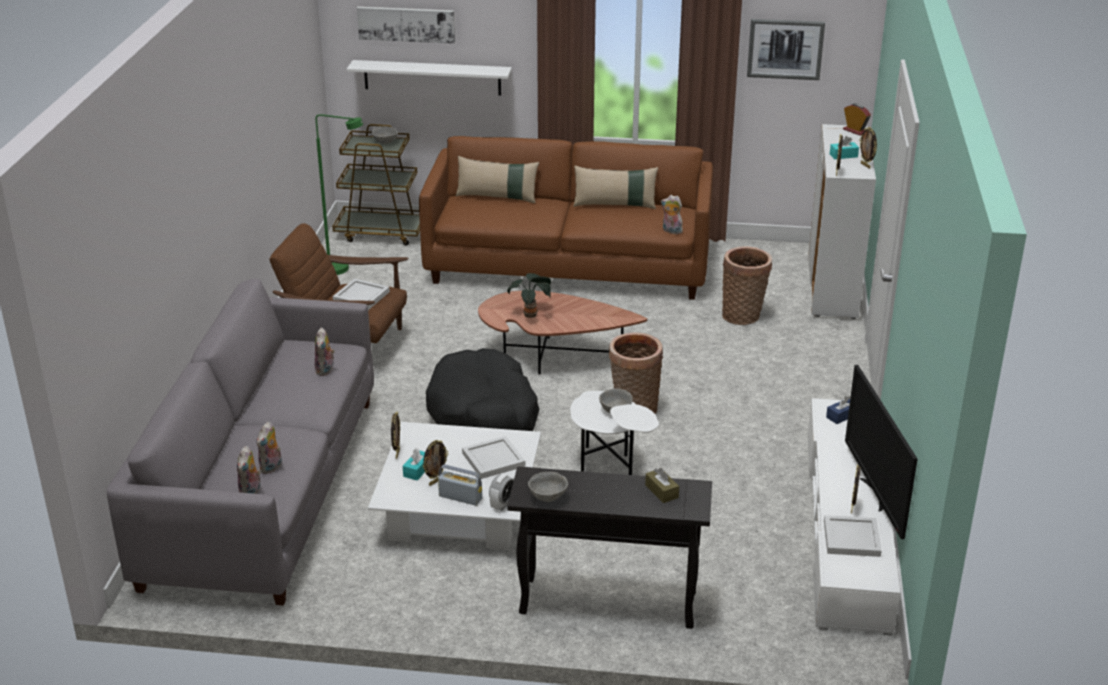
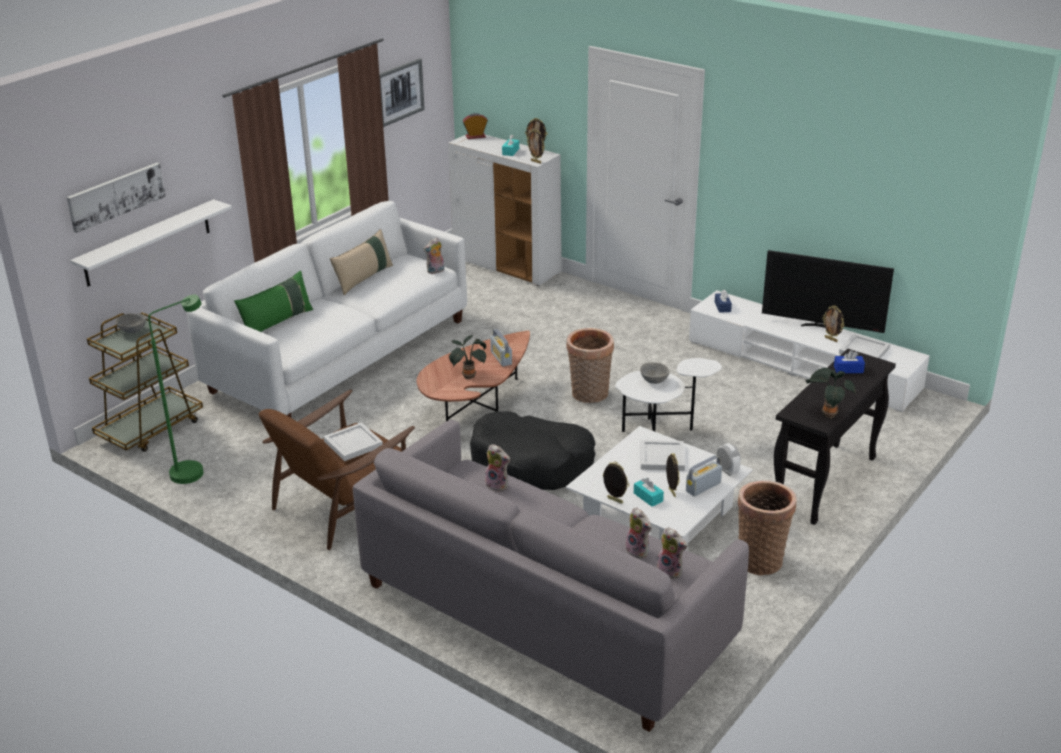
camera: 60 degrees left, 0 degrees up
(497, 197) = (277, 322): beige pillow -> green pillow
(547, 497) = (827, 414): grey bowl -> potted plant
(569, 266) = (341, 355): brown sofa -> white sofa
(579, 320) = (501, 358): none -> radio
(661, 491) = (848, 369): brown tissue box -> blue tissue box
(743, 315) = (507, 311): basket -> basket (761, 559)

